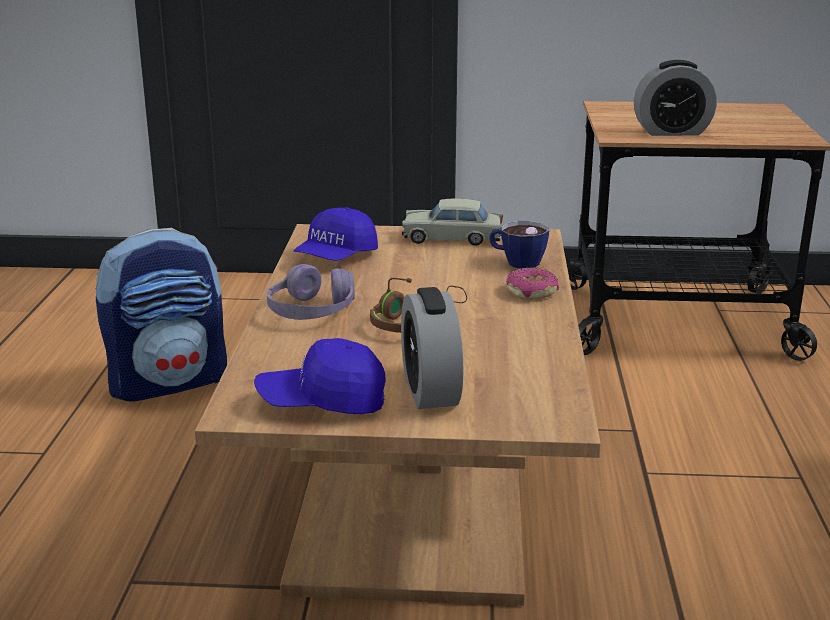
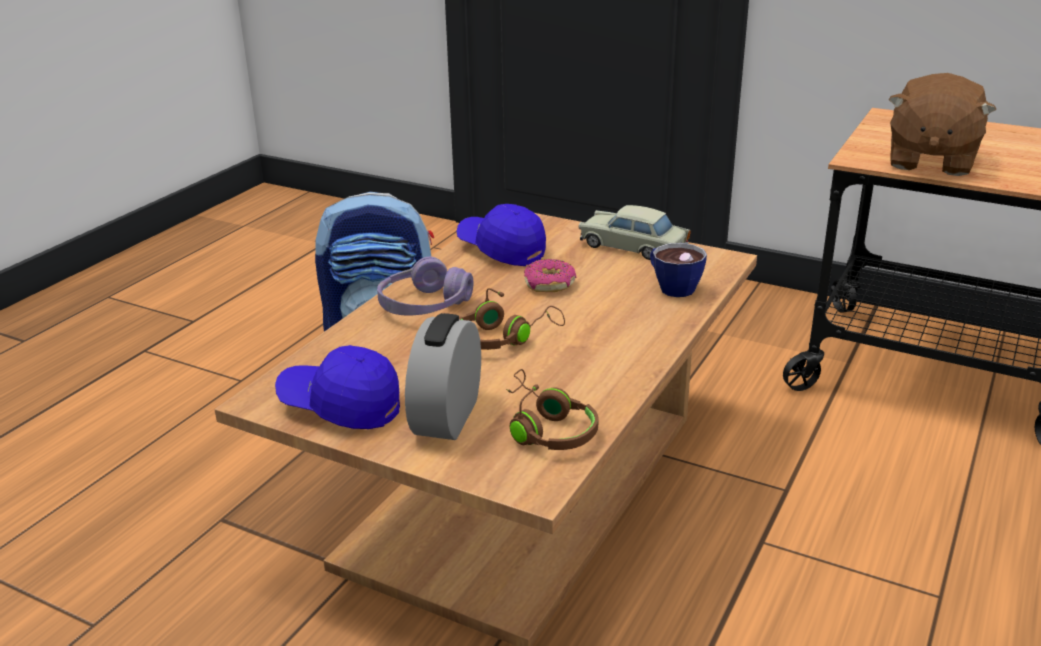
camera: 25 degrees right, 5 degrees up
(336, 257) = (501, 250): blue cap -> blue cap turned 75 degrees clockwise
(524, 381) = (545, 428): none -> brown headphones
(532, 292) = (653, 326): donut -> donut (550, 284)
(671, 132) = (929, 161): alarm clock -> brown plush toy

